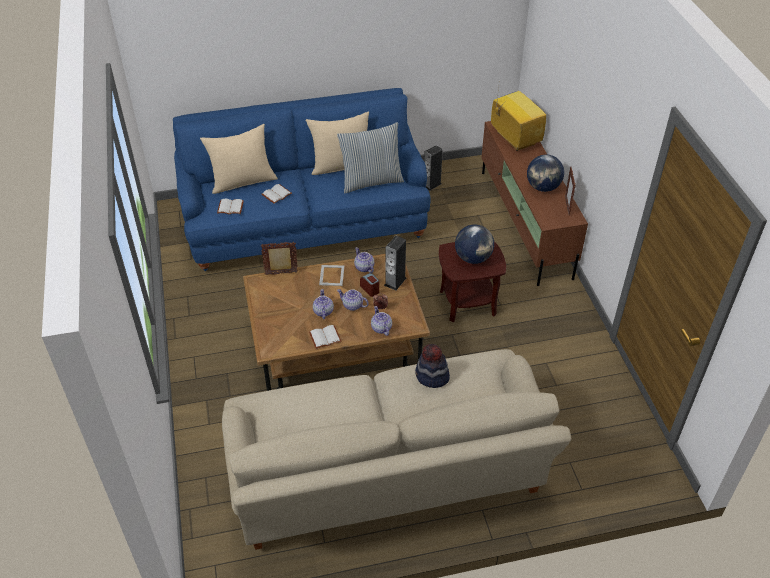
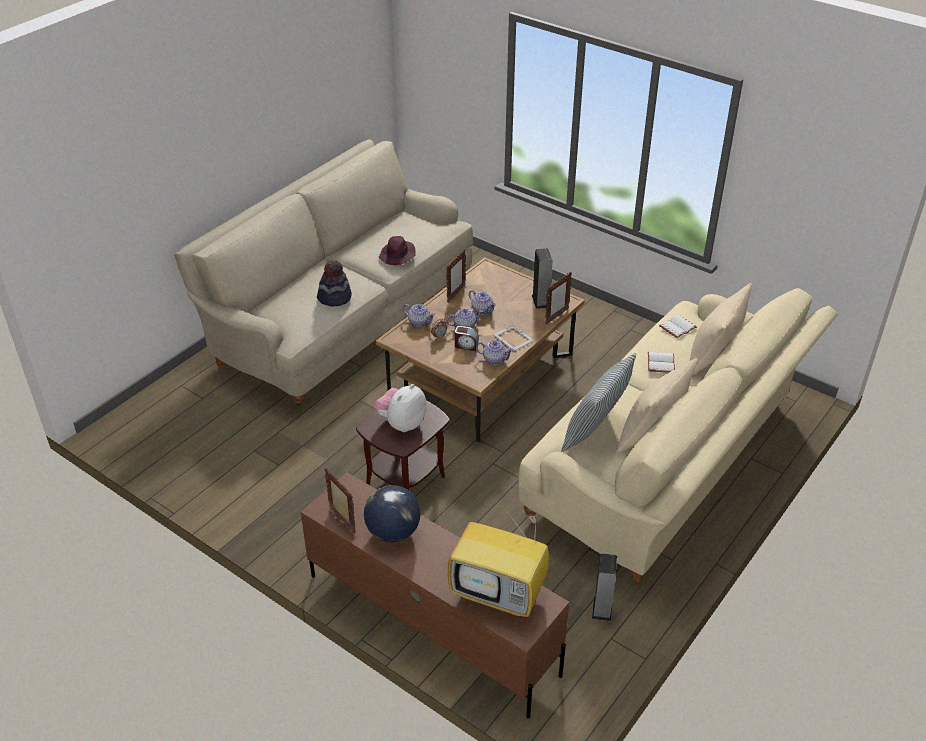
camera: 140 degrees right, 5 degrees down
(305, 221) = (668, 465): blue sofa -> beige sofa
(325, 338) = (456, 294): white book -> picture frame
(334, 393) = (397, 256): none -> purple hat
(395, 281) = (452, 362): speaker -> speaker (541, 301)
(473, 258) = (401, 423): globe -> plush toy

